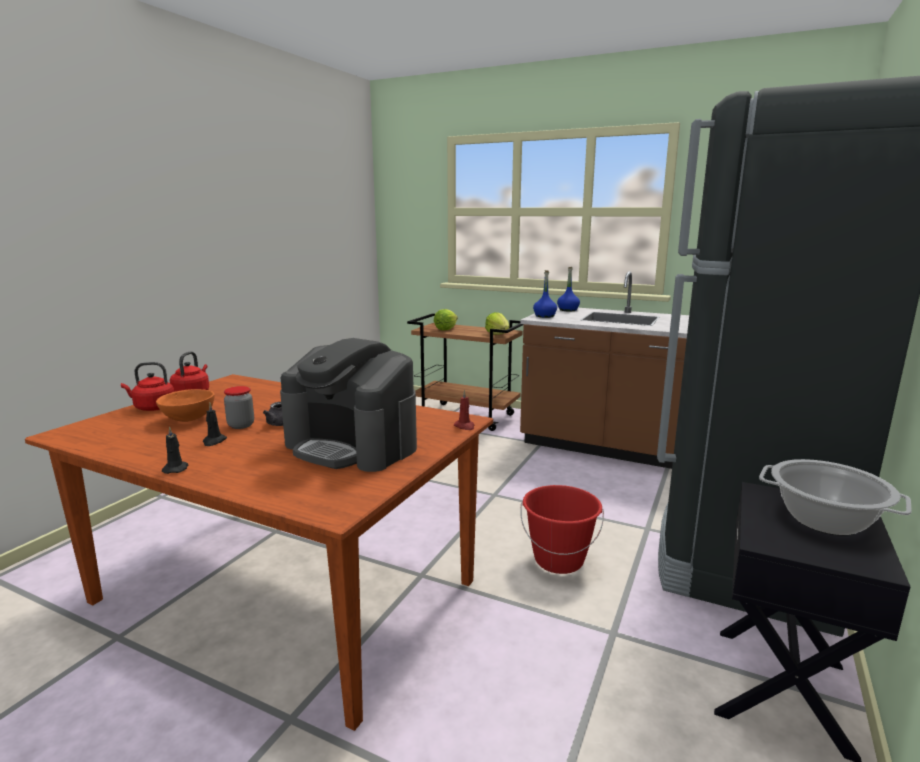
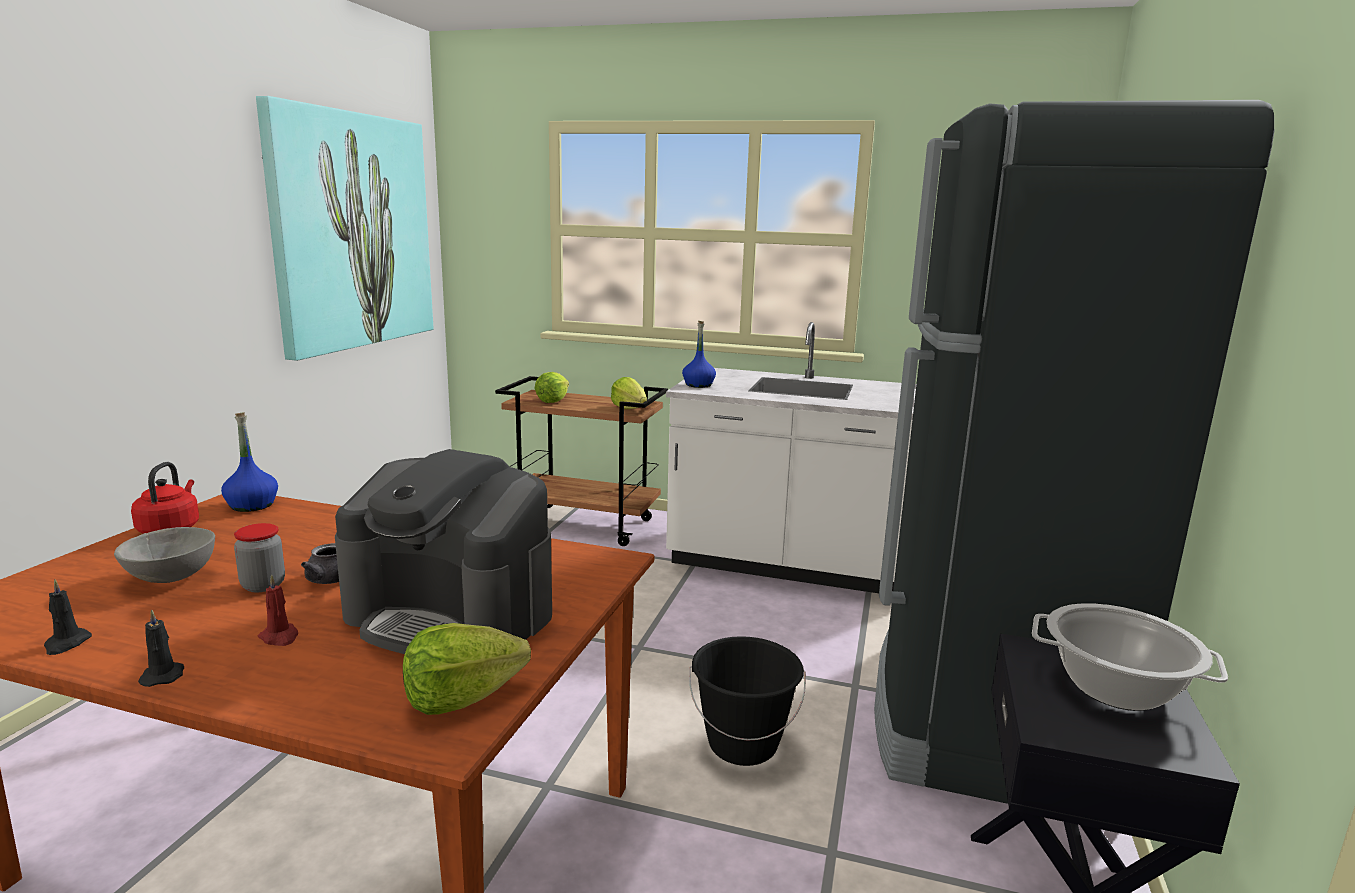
camera: 10 degrees left, 0 degrees up
(152, 408) = (104, 558): red kettle -> none
(188, 420) = (171, 579): orange bowl -> grey bowl
(214, 441) = (222, 618): black candle -> black candle (66, 644)
(316, 215) = (352, 231): none -> picture
(349, 490) = (462, 698): none -> lettuce
(465, 426) = (616, 571): red candle -> red candle (280, 637)
(559, 560) = (742, 744): red bucket -> black bucket
(567, 310) = (728, 374): blue bottle -> blue bottle (252, 505)
(611, 446) = (791, 563): brown counter -> white counter

